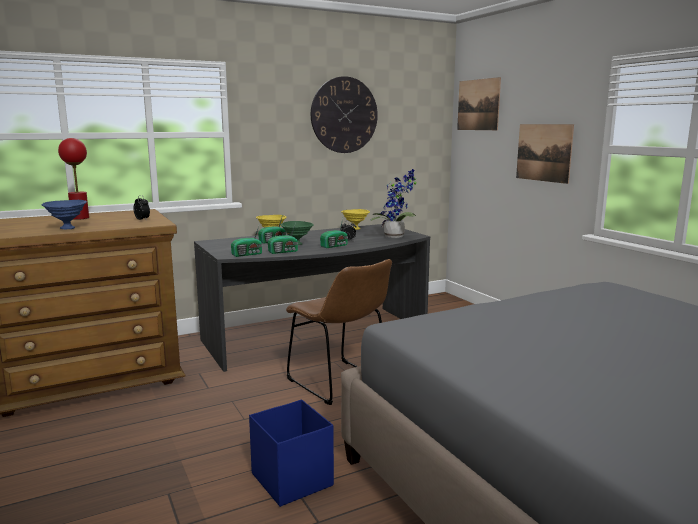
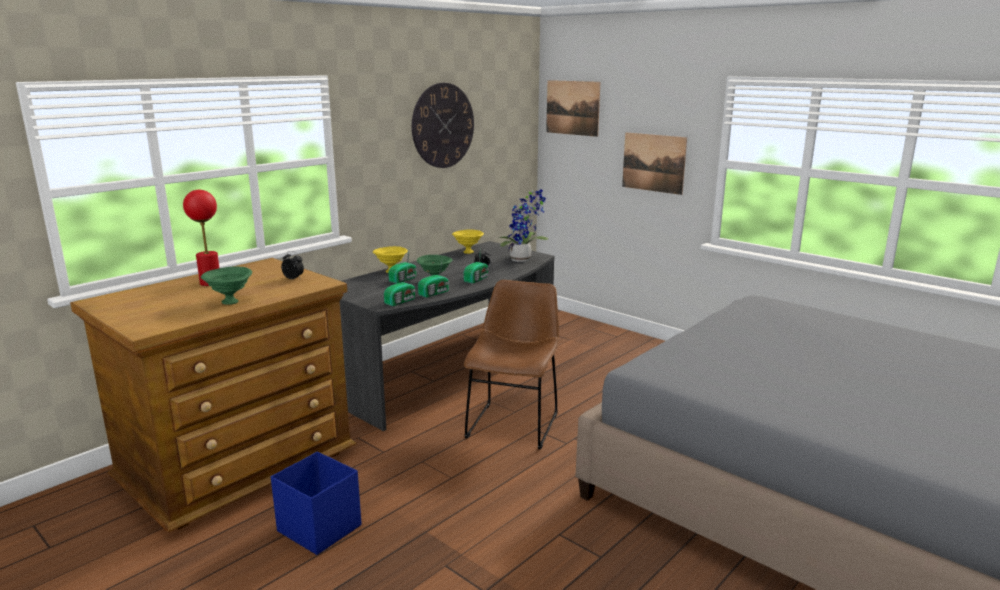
camera: 20 degrees left, 5 degrees up
(68, 228) = (231, 302): blue bowl -> green bowl
(292, 479) = (547, 525): blue storage box -> blue storage box (319, 528)
(340, 383) = (514, 423): brown chair -> brown chair turned 105 degrees counterclockwise

